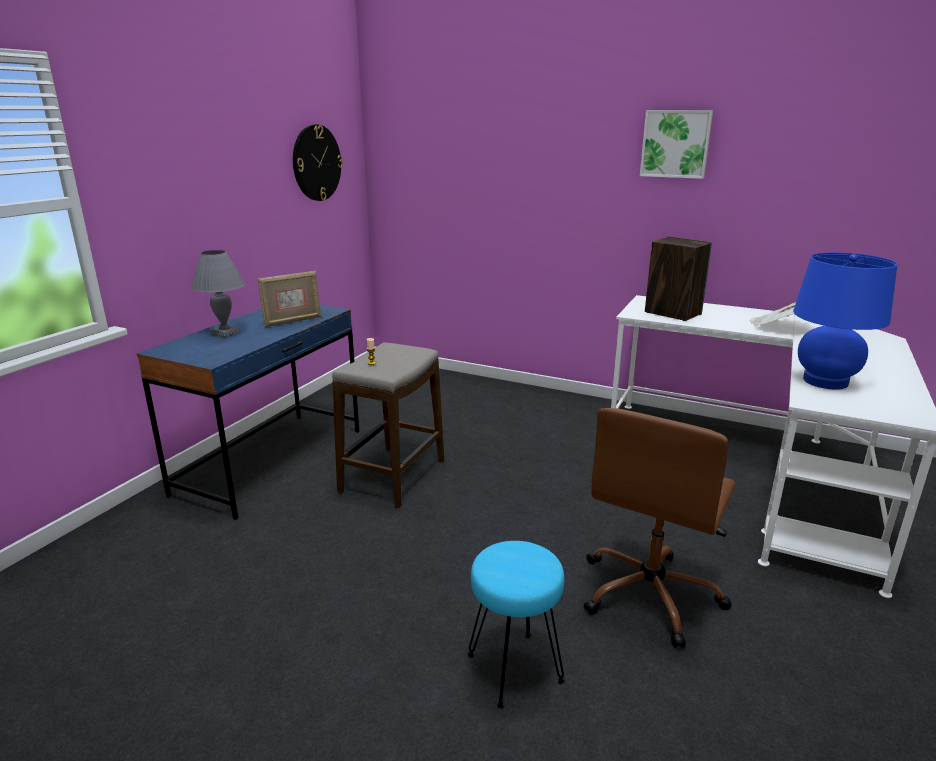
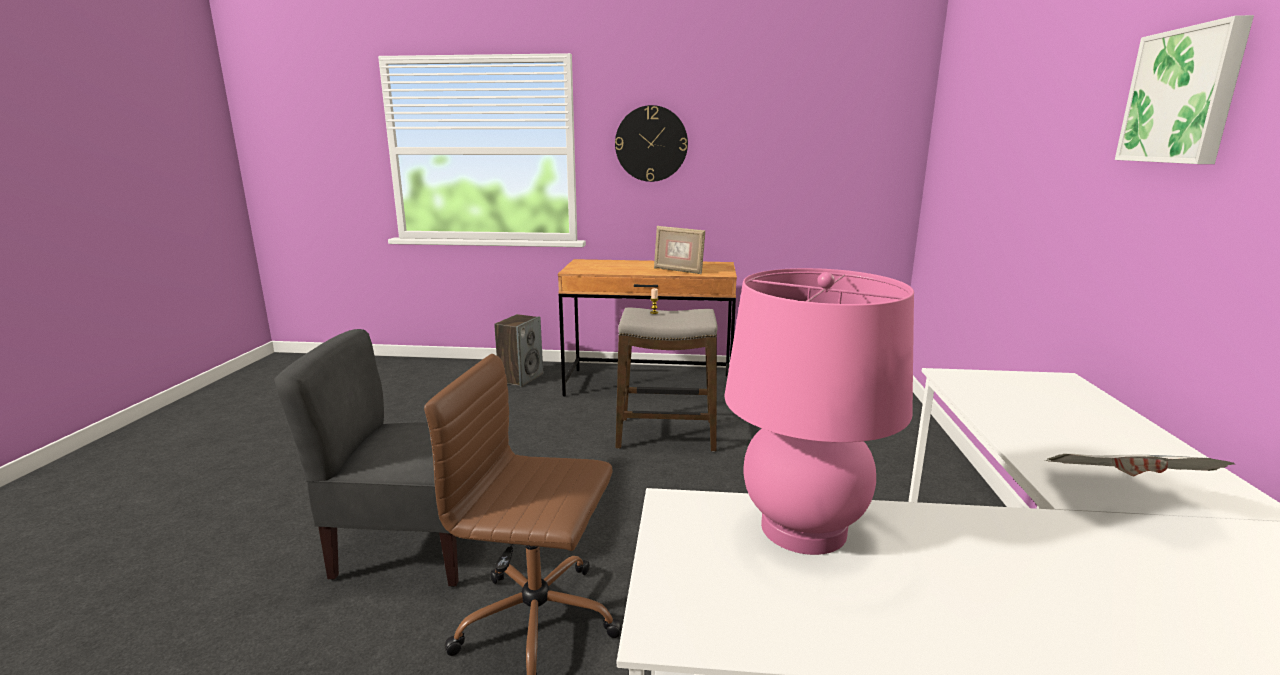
camera: 70 degrees right, 5 degrees down
(225, 333) = (631, 264): grey table lamp -> none
(272, 461) = (649, 386): blue desk -> brown desk
(316, 163) = (835, 142): wall clock -> wall clock (651, 144)
(513, 669) = (413, 546): turquoise stool -> grey chair
(672, 313) = (1012, 399): speaker -> speaker (521, 378)
(825, 381) = (803, 529): blue table lamp -> pink table lamp

